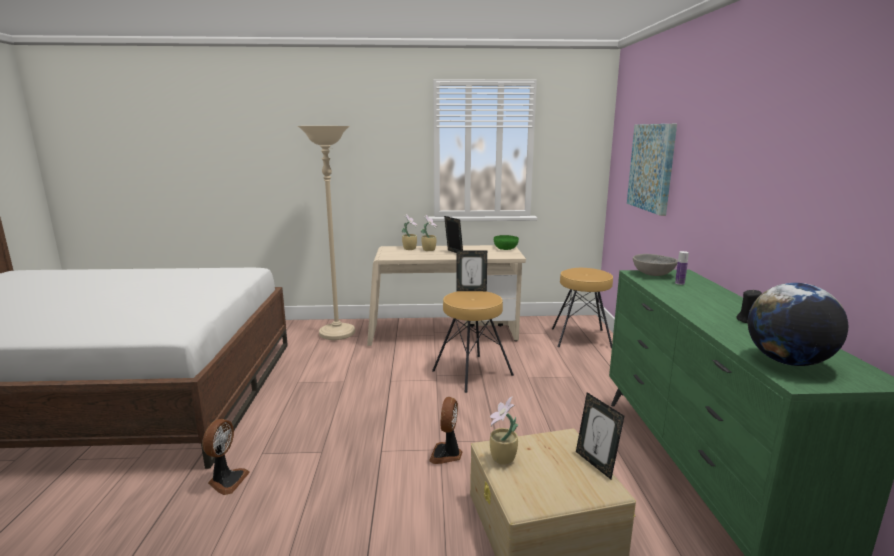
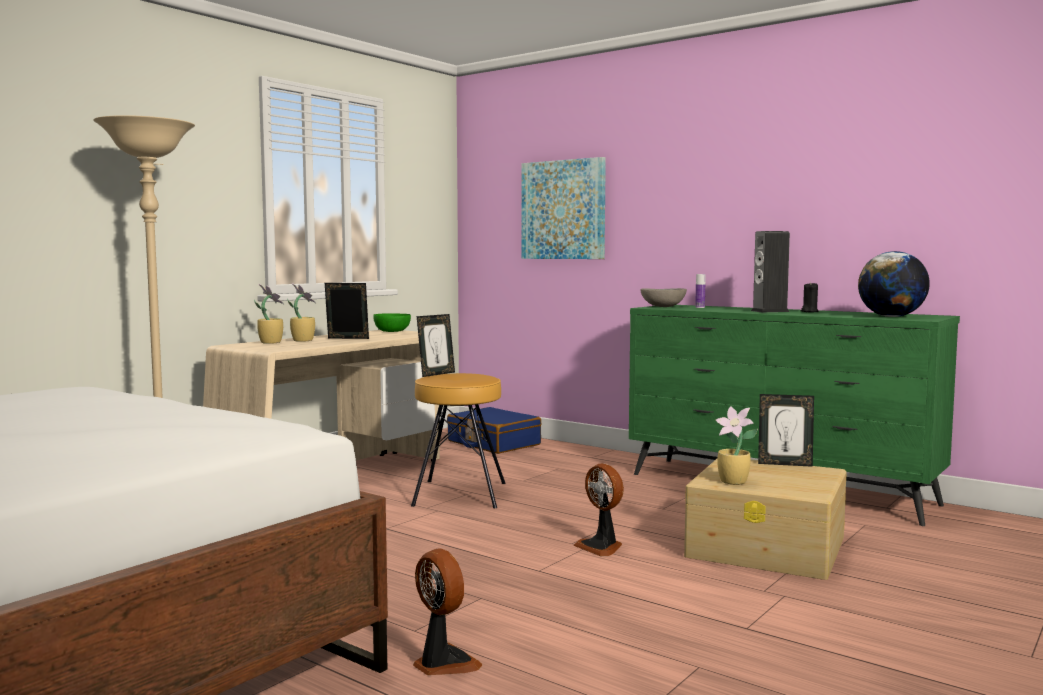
camera: 50 degrees left, 10 degrees down
(581, 338) = (493, 443): brown stool -> blue suitcase
(709, 308) = (770, 311): none -> speaker

